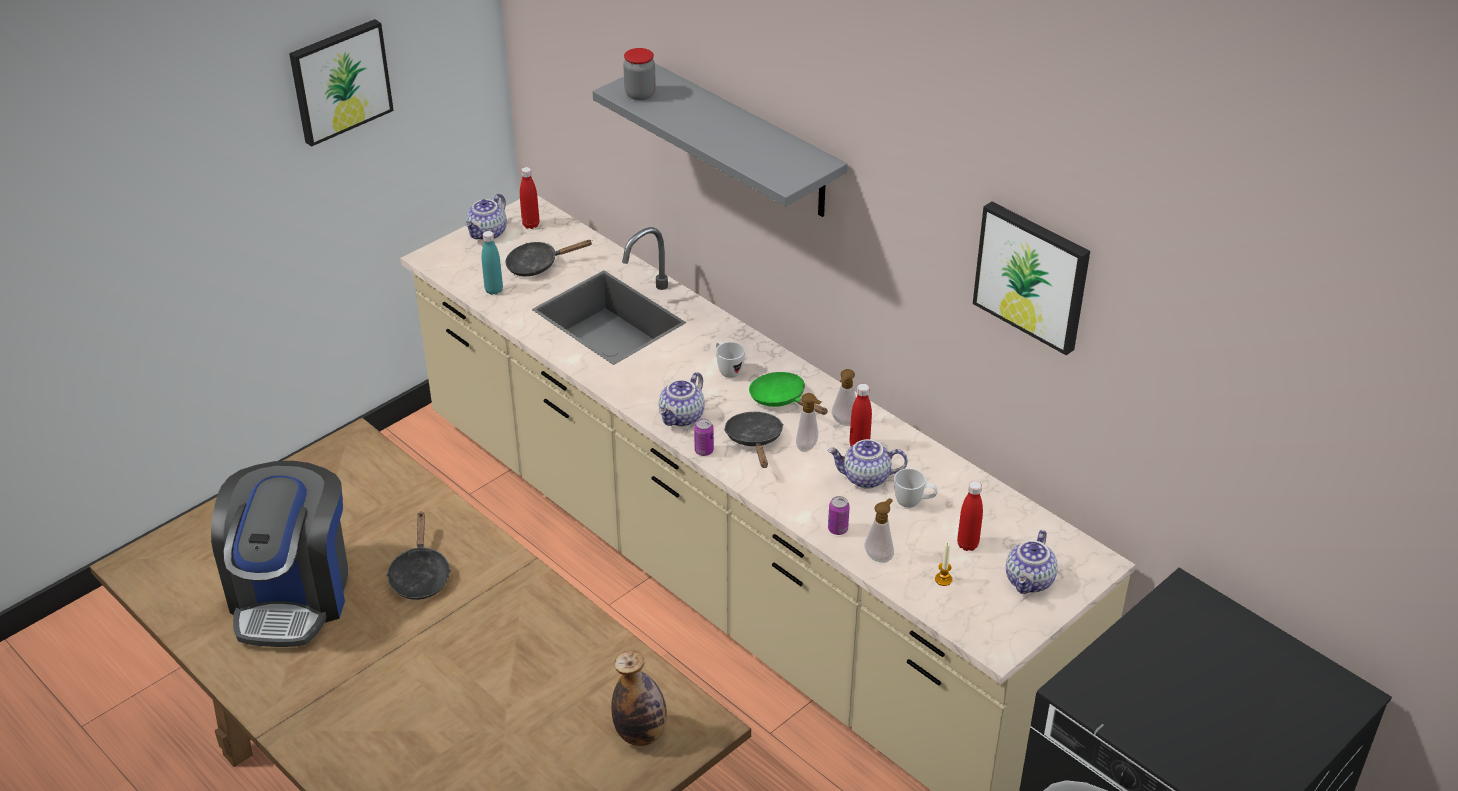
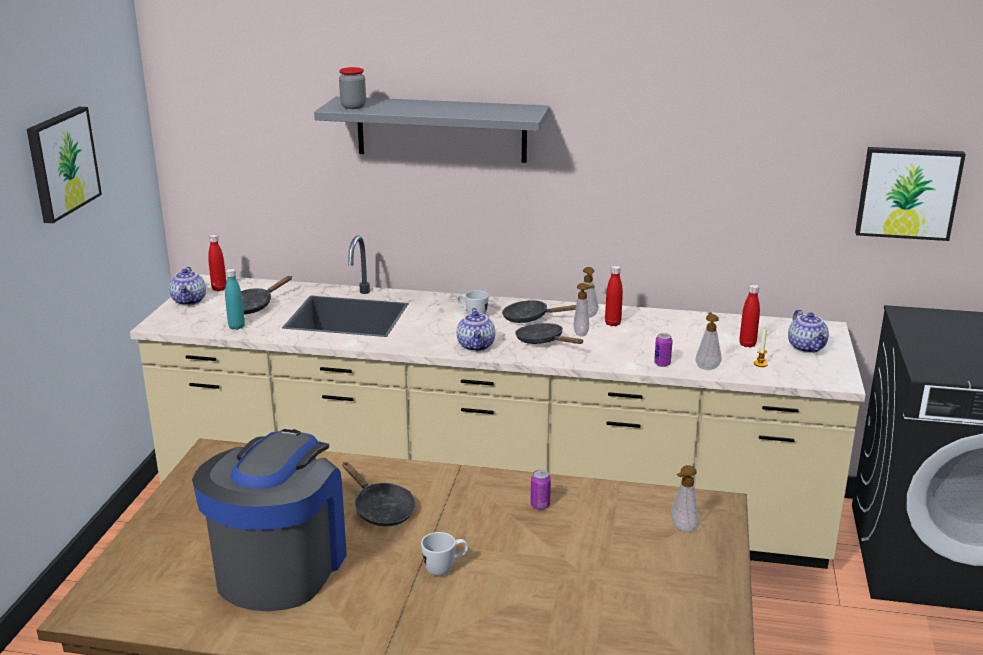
camera: 35 degrees left, 15 degrees down
(292, 594) = (281, 565): coffee machine -> coffee machine turned 135 degrees counterclockwise
(641, 734) = (681, 528): bottle -> soap dispenser
(704, 451) = (517, 357): can -> can (540, 505)
(782, 399) = (530, 318): green frying pan -> black frying pan
(865, 478) = (640, 336): teapot -> none
(914, 503) = (686, 337): white mug -> white mug (445, 569)
(1033, 275) = (734, 126): picture -> picture (908, 192)

